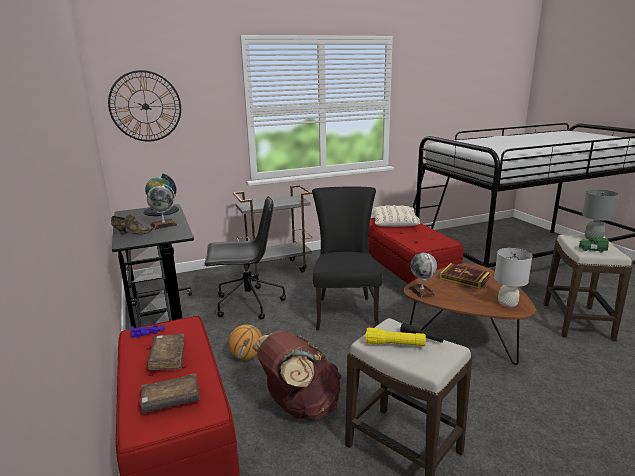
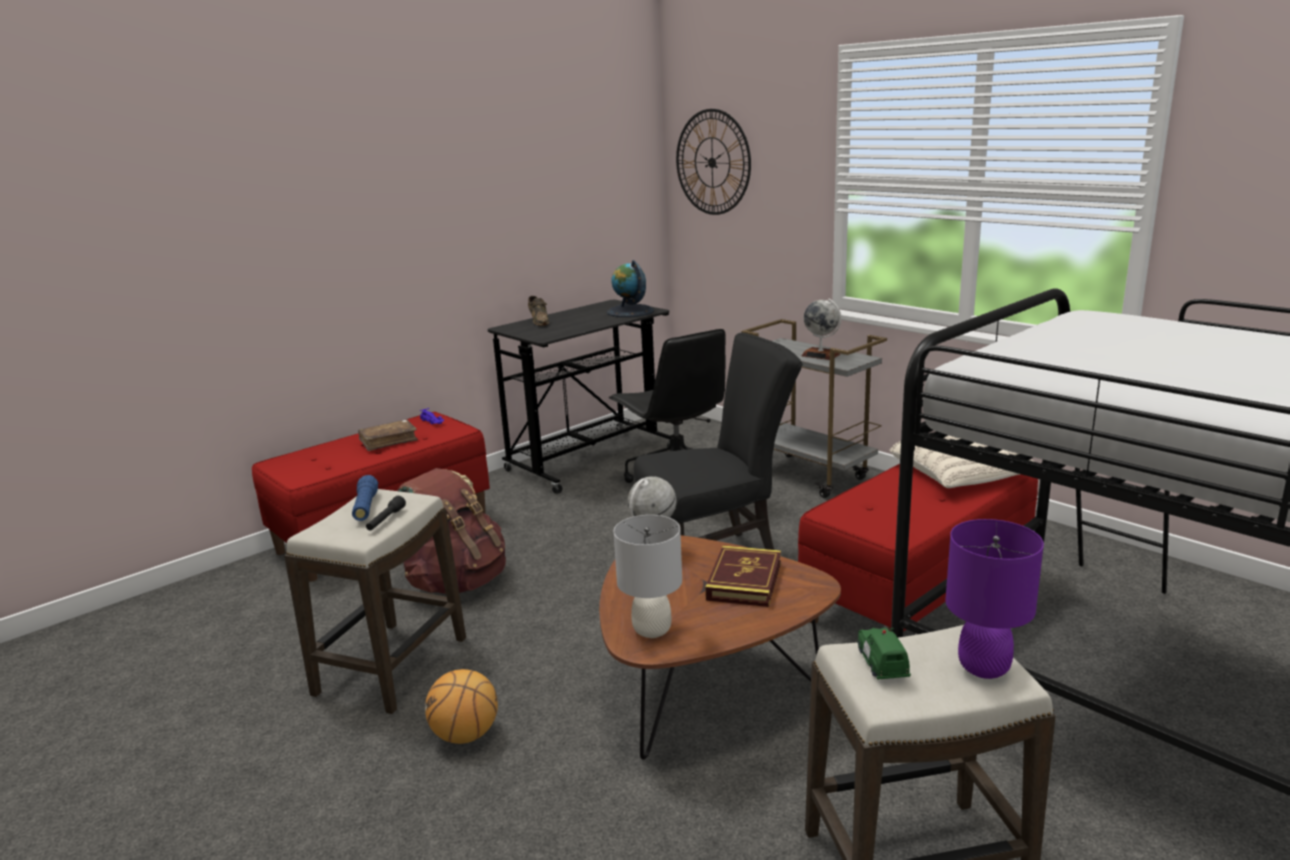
camera: 70 degrees right, 0 degrees up
(164, 225) = (576, 324): globe -> globe (820, 355)
(171, 400) = (318, 461): brown book -> none
(247, 356) = (545, 524): basketball -> basketball (465, 735)
(395, 344) = (366, 507): yellow flashlight -> blue flashlight
(592, 239) = (981, 669): grey table lamp -> purple table lamp

